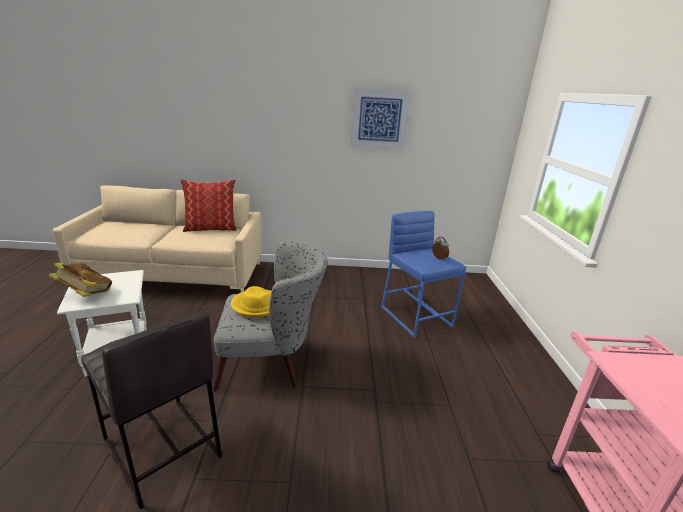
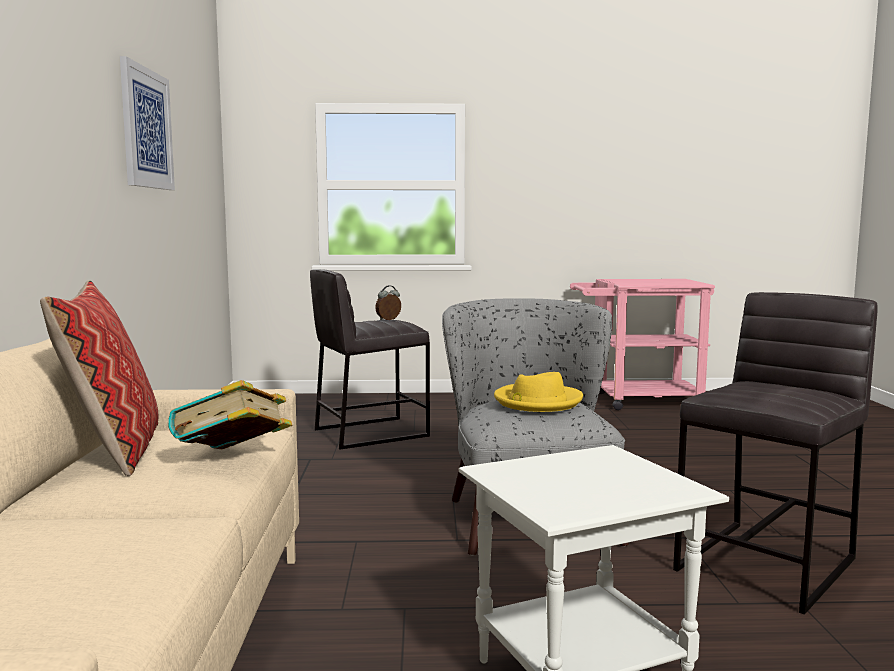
camera: 90 degrees left, 15 degrees down
(85, 294) = (632, 488): book -> book (233, 459)
(416, 316) = (370, 432): blue stool -> grey stool

